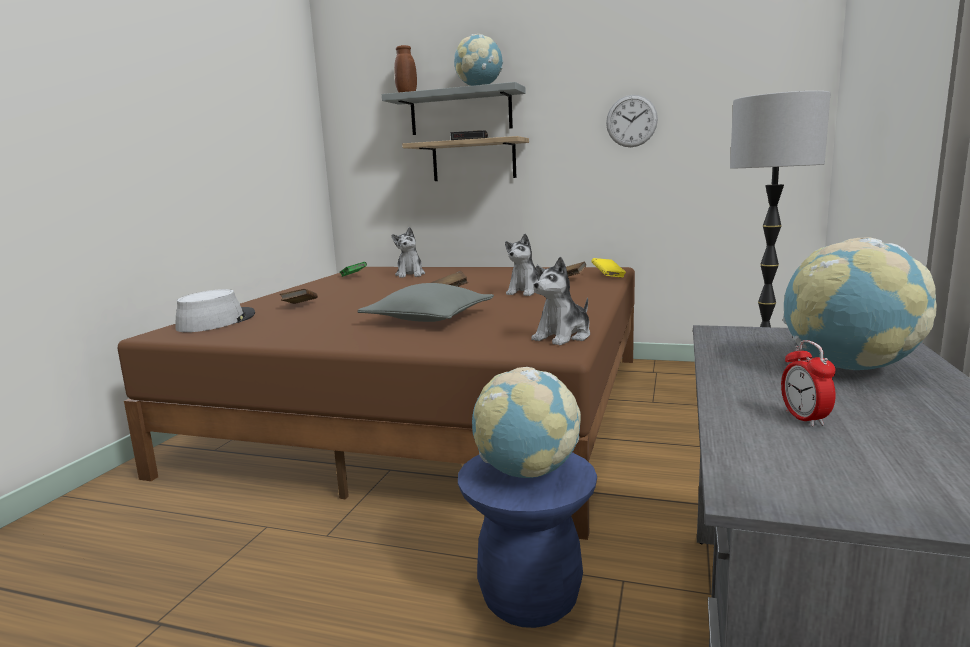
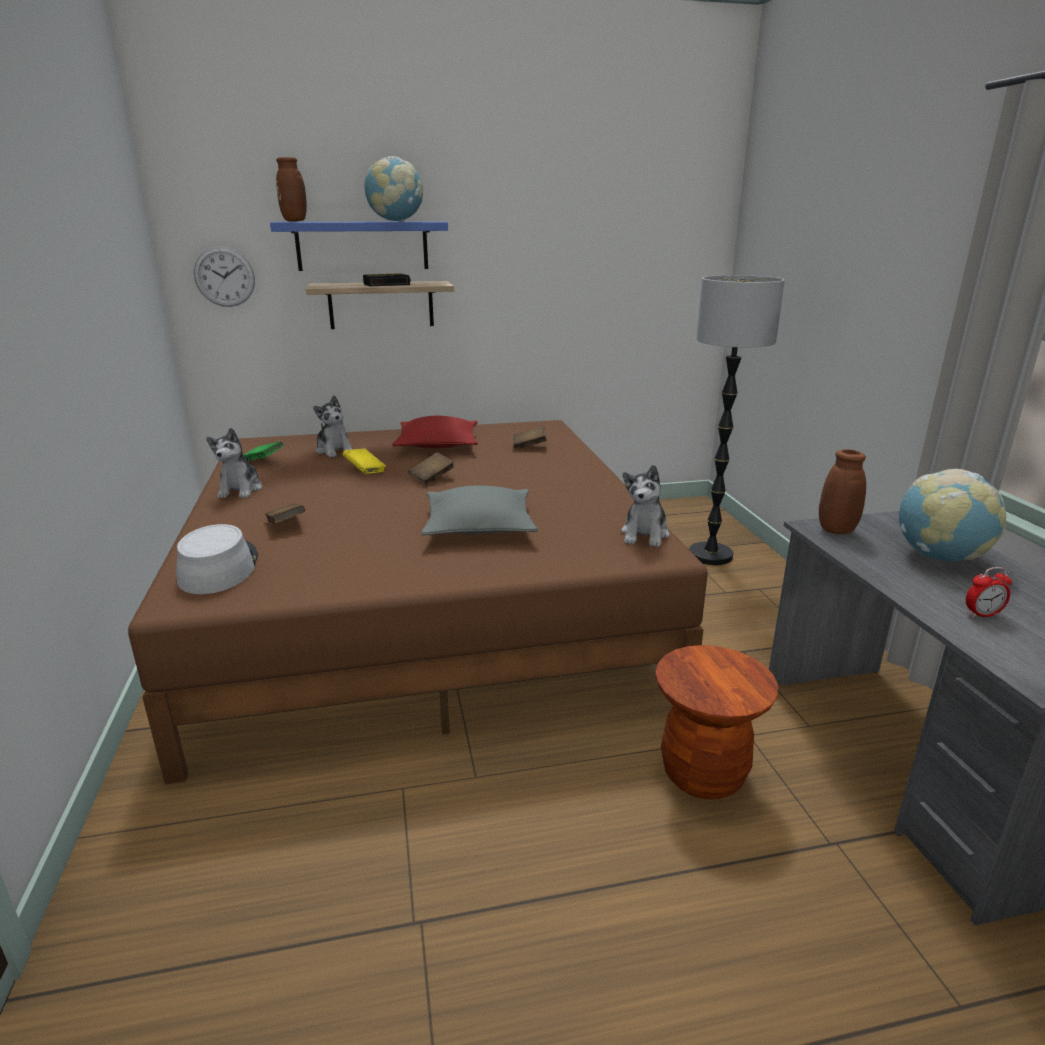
camera: 30 degrees left, 10 degrees up
(460, 112) = (362, 246): grey shelf -> blue shelf
(492, 275) = (437, 444): none -> red pillow
(526, 292) = (515, 470): plush toy -> plush toy (240, 490)
(526, 472) = (715, 676): globe -> none
(530, 599) = (703, 773): blue stool -> brown stool
(608, 276) = (560, 437): yellow book -> yellow book (365, 470)
(631, 121) = (557, 267): wall clock -> wall clock (224, 277)
(740, 336) = (835, 531): none -> brown vase
(804, 419) = (982, 614): alarm clock -> alarm clock turned 60 degrees counterclockwise

